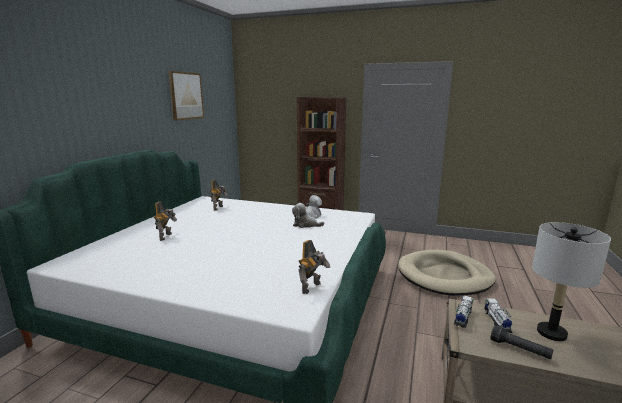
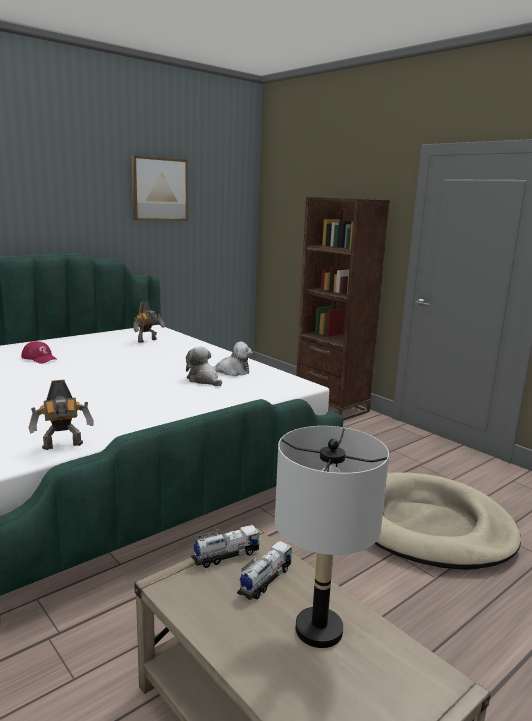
camera: 30 degrees right, 0 degrees up
(166, 236) = (40, 358): toy robot -> red cap
(519, 349) = (224, 624): black flashlight -> none

